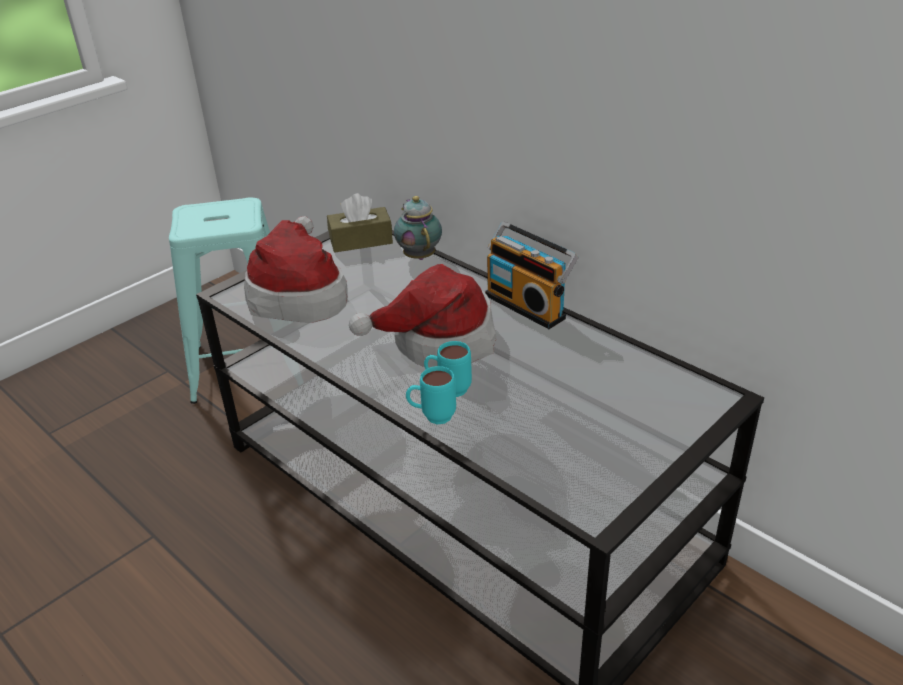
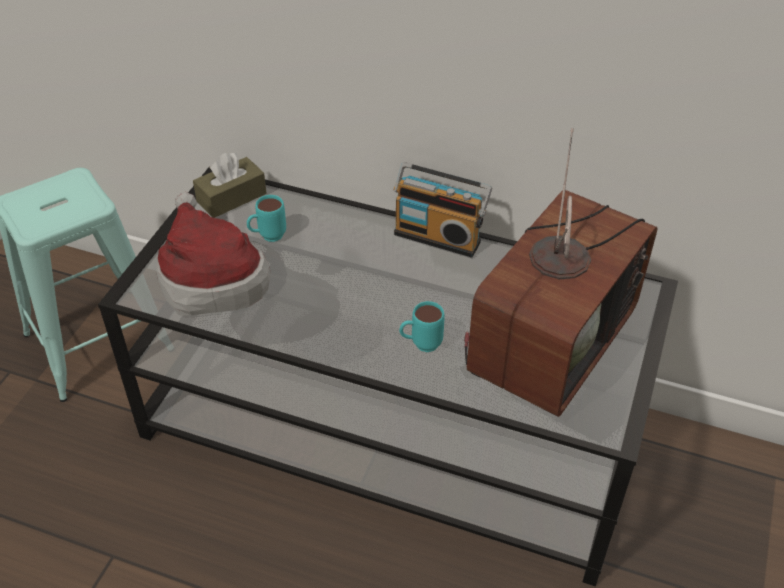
camera: 25 degrees left, 10 degrees up
(419, 255) = (302, 202): teapot -> none
(432, 417) = (424, 378): turquoise mug -> turquoise mug (267, 237)
(438, 341) = (380, 296): hat -> none
(582, 416) = (549, 340): none -> television

